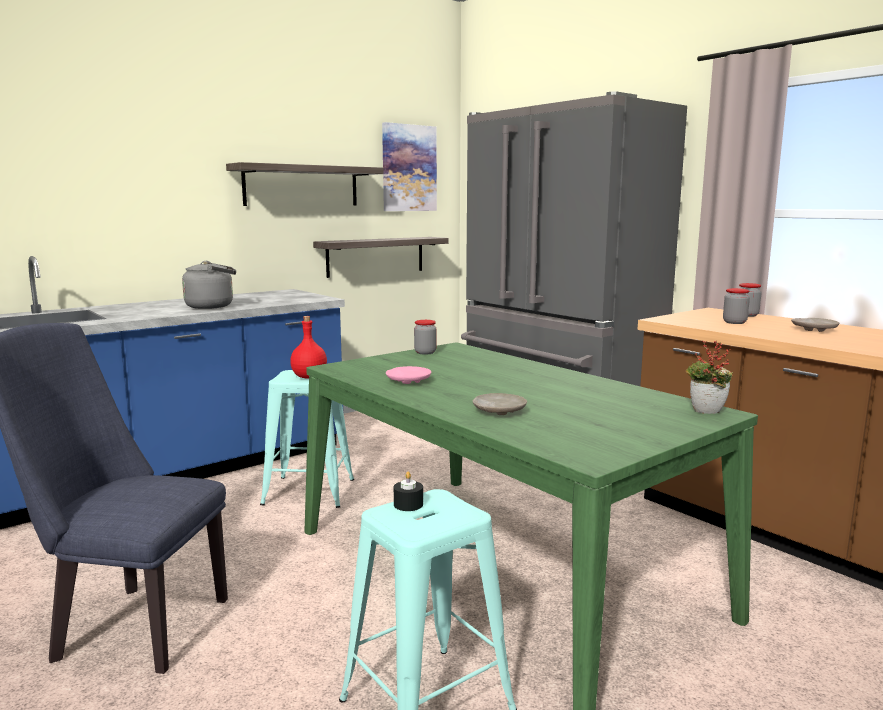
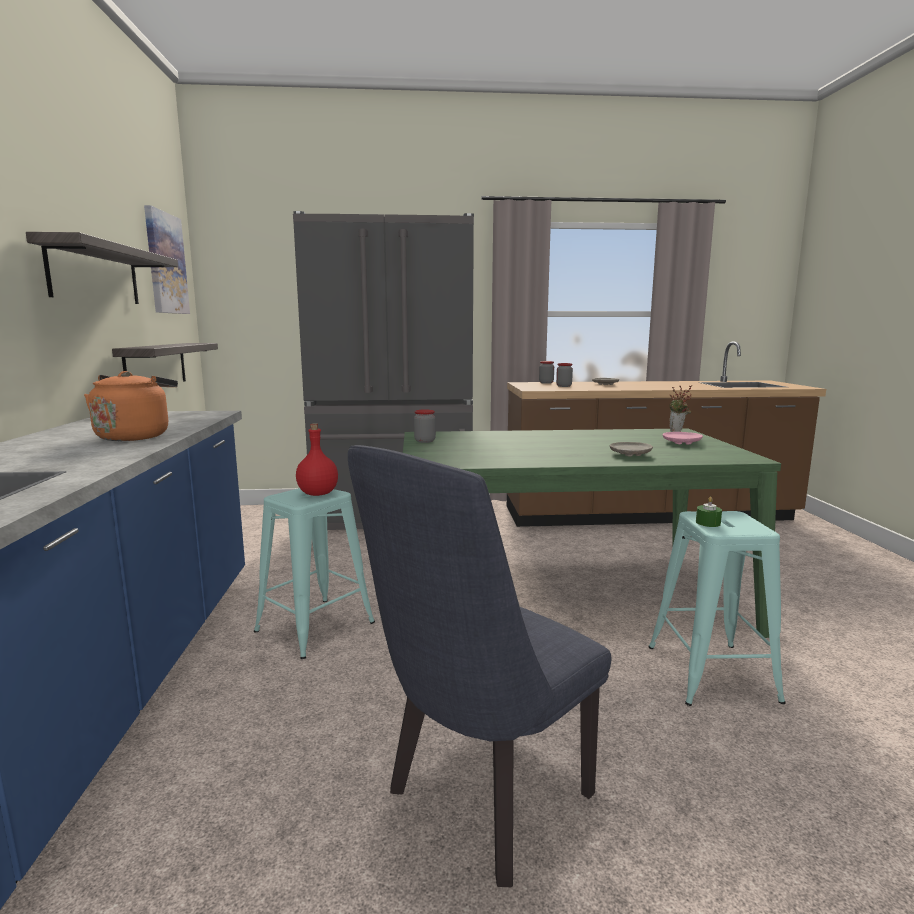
camera: 55 degrees left, 0 degrees up
(213, 306) = (135, 436): grey kettle -> orange kettle
(408, 381) = (513, 456): pink plate -> pink plate (681, 443)
(408, 504) = (708, 523): black candle -> green candle

